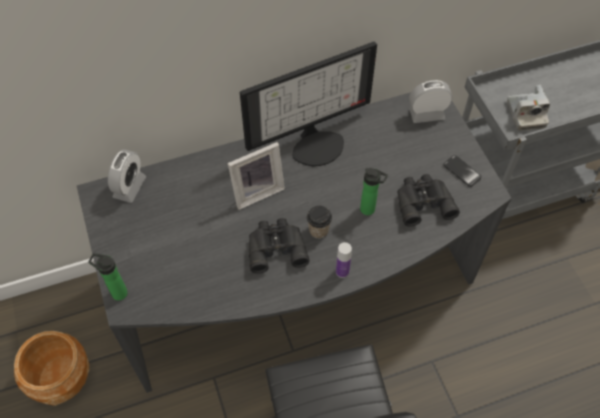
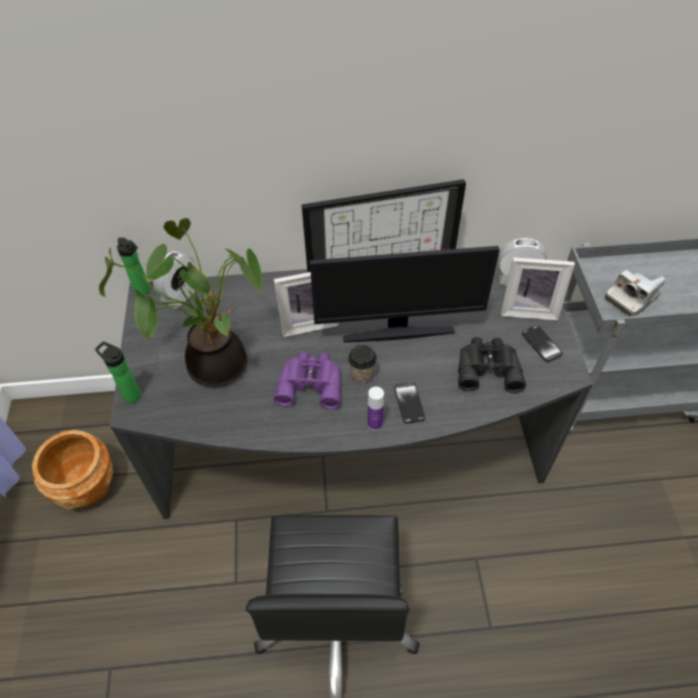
camera: 15 degrees right, 5 degrees down
(184, 245) = (214, 361): none -> potted plant
(276, 247) = (310, 382): black binoculars -> purple binoculars
(338, 184) = (398, 332): none -> monitor
(366, 247) = (409, 403): none -> phone
(369, 210) = (425, 365): bottle -> bottle (144, 291)
(443, 141) = (528, 309): none -> picture frame
(525, 114) = (631, 298): camera -> camera turned 45 degrees clockwise

